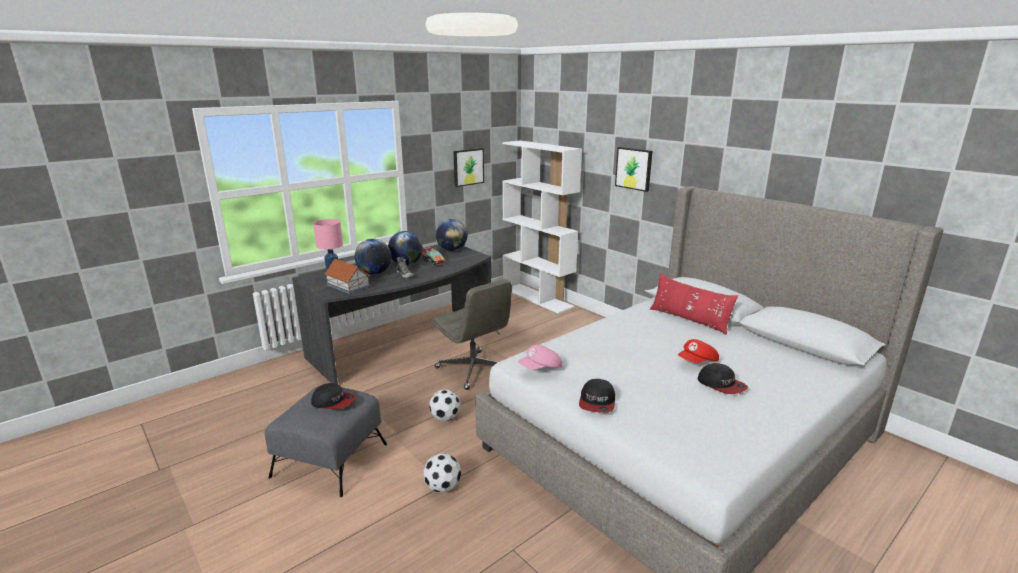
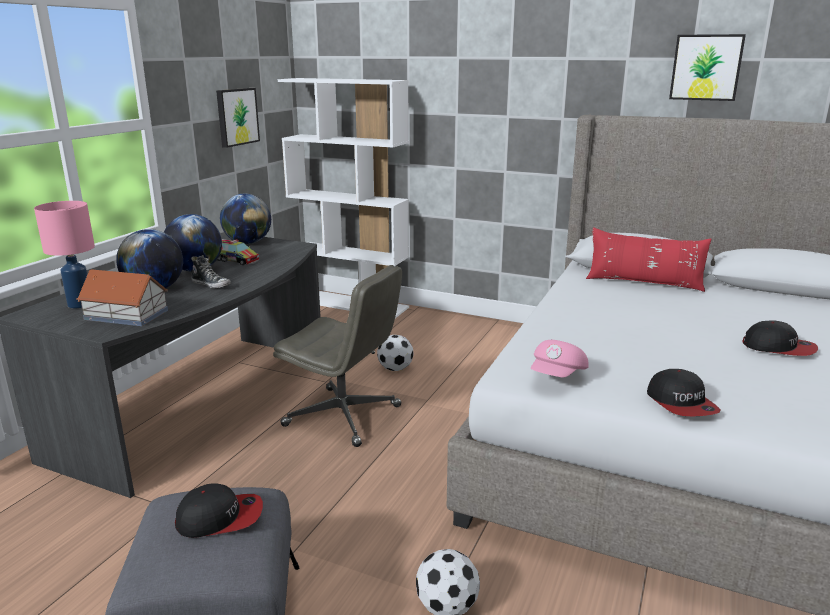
camera: 25 degrees left, 0 degrees up
(446, 418) = (360, 496): football -> football (395, 368)
(634, 168) = (492, 101): picture -> picture (706, 67)
(697, 362) = (720, 328): red cap -> none

